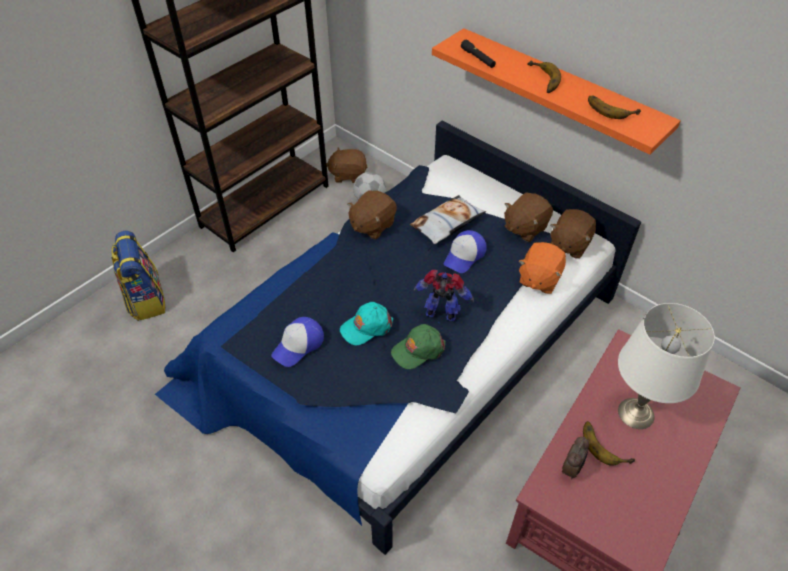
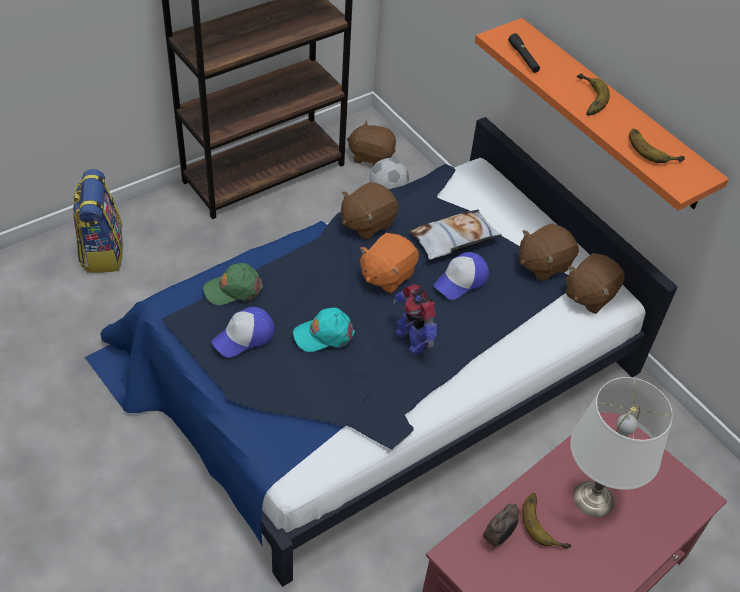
camera: 10 degrees right, 0 degrees up
(418, 350) = (372, 372): green cap -> green cap (233, 289)
(442, 313) = (412, 339): toy robot -> toy robot turned 150 degrees counterclockwise
(539, 279) = (539, 326): orange plush toy -> orange plush toy (386, 275)

